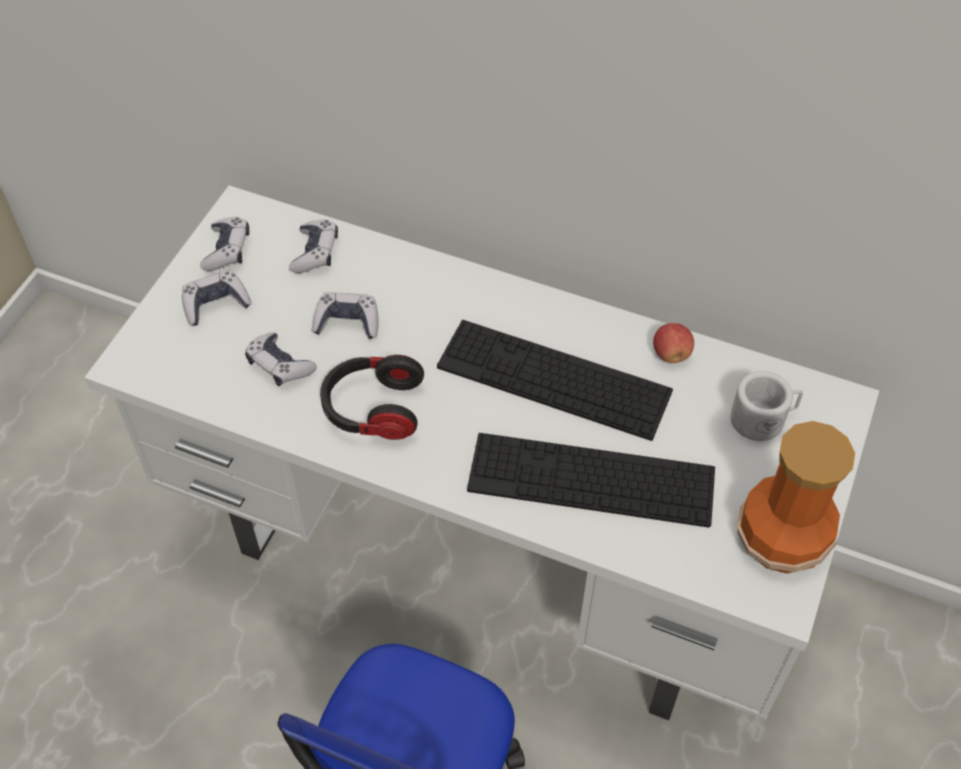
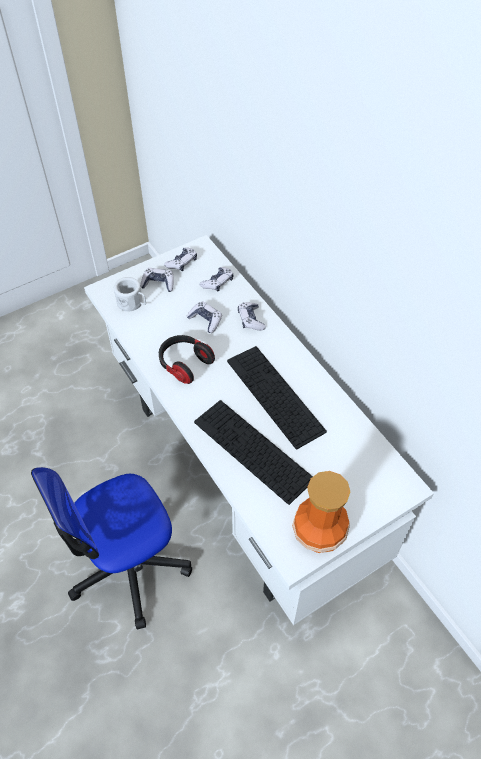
camera: 35 degrees right, 0 degrees up
(280, 365) = (162, 324): game controller -> game controller (251, 320)
(671, 354) = (341, 415): apple -> none
(763, 419) = (359, 471): white mug -> white mug (132, 303)

